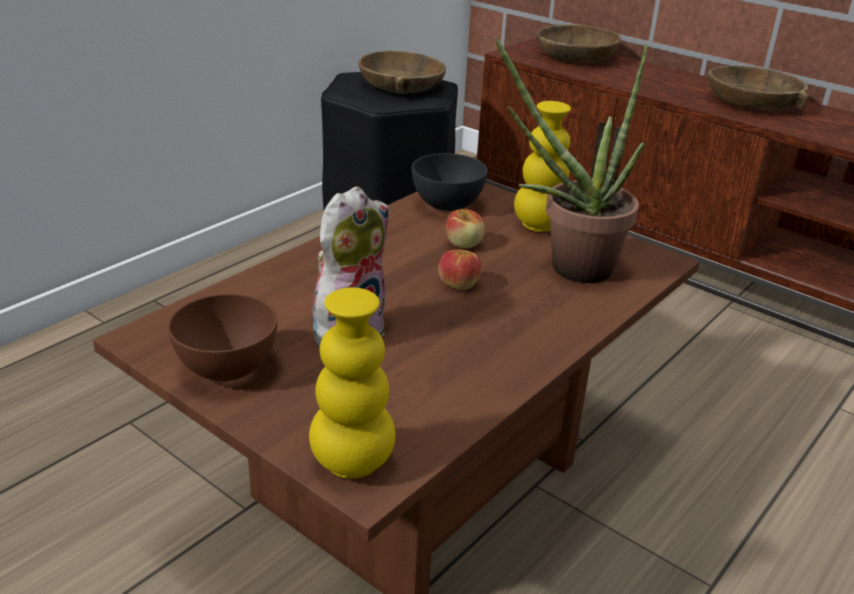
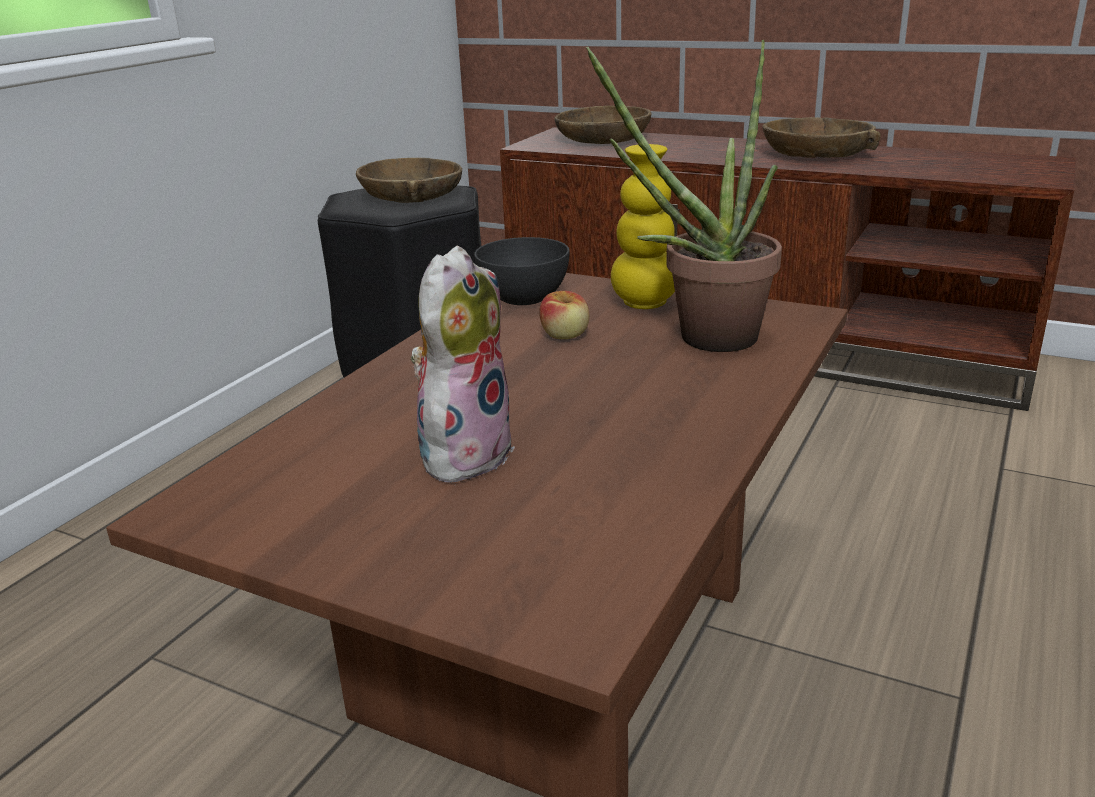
camera: 10 degrees left, 5 degrees down
(228, 367) = (318, 526): brown bowl -> none
(352, 463) = (545, 611): yellow vase -> none
(458, 284) = (581, 378): apple -> none

